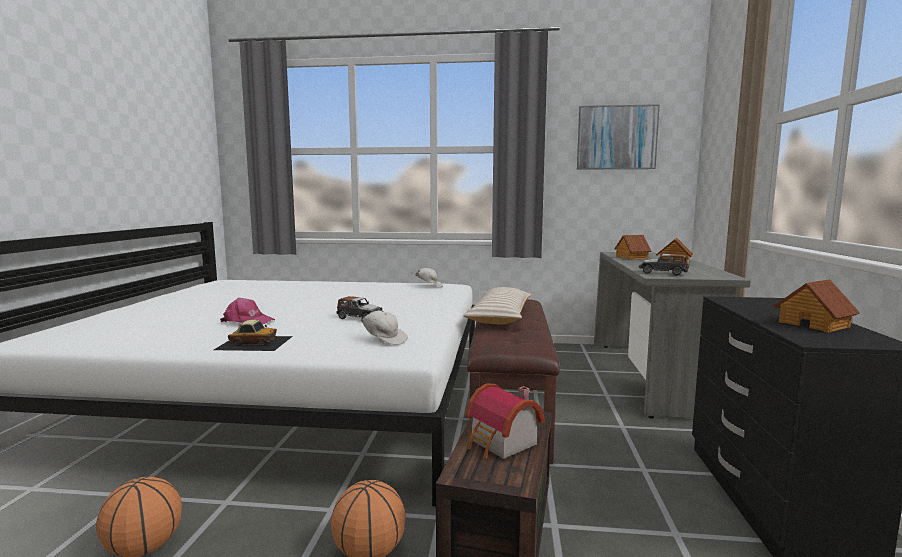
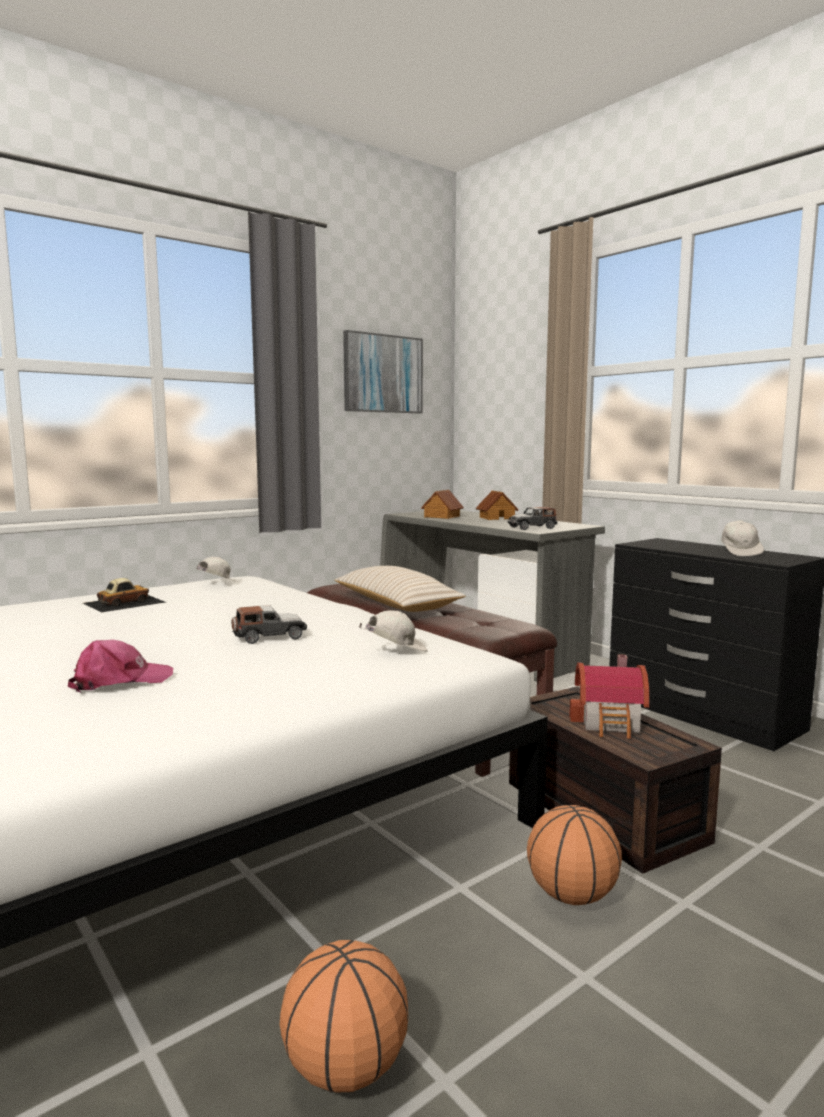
camera: 45 degrees left, 0 degrees up
(254, 342) = (245, 699): toy car -> toy car (123, 602)
(814, 324) = (740, 552): toy house -> white cap

